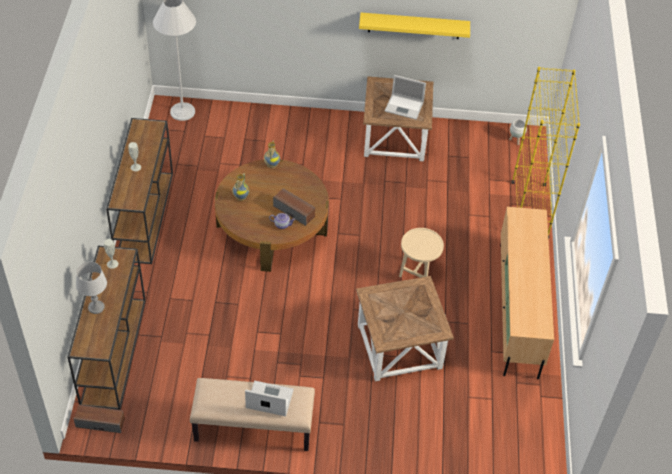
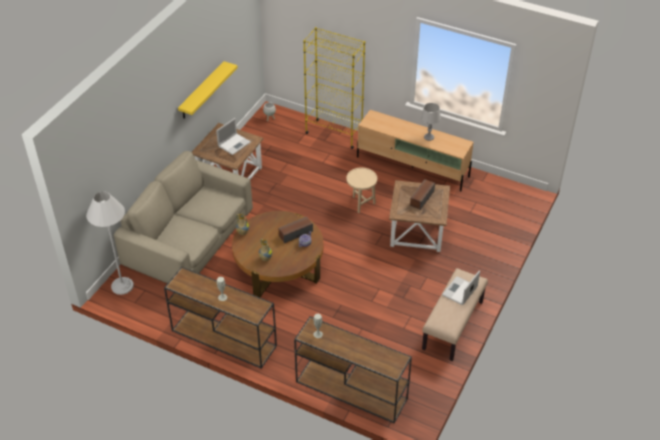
camera: 65 degrees left, 5 degrees down
(96, 307) = (357, 353): grey table lamp -> grey table lamp (429, 137)
(100, 422) = (414, 413): speaker -> speaker (422, 198)
(277, 138) = (189, 237): none -> beige sofa

